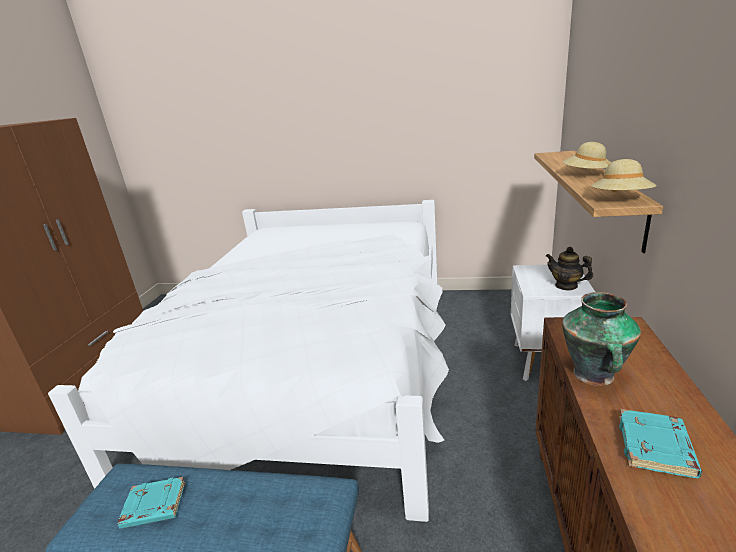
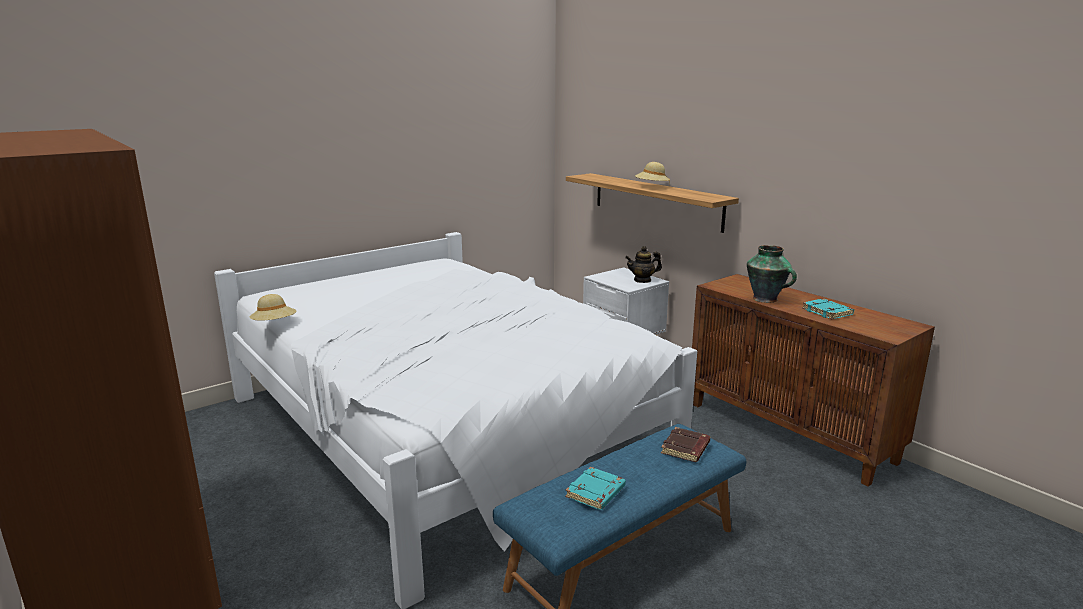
camera: 50 degrees left, 5 degrees down
(287, 519) = (686, 449): none -> brown book
(620, 199) = (712, 197): beige hat -> beige hat (274, 324)

